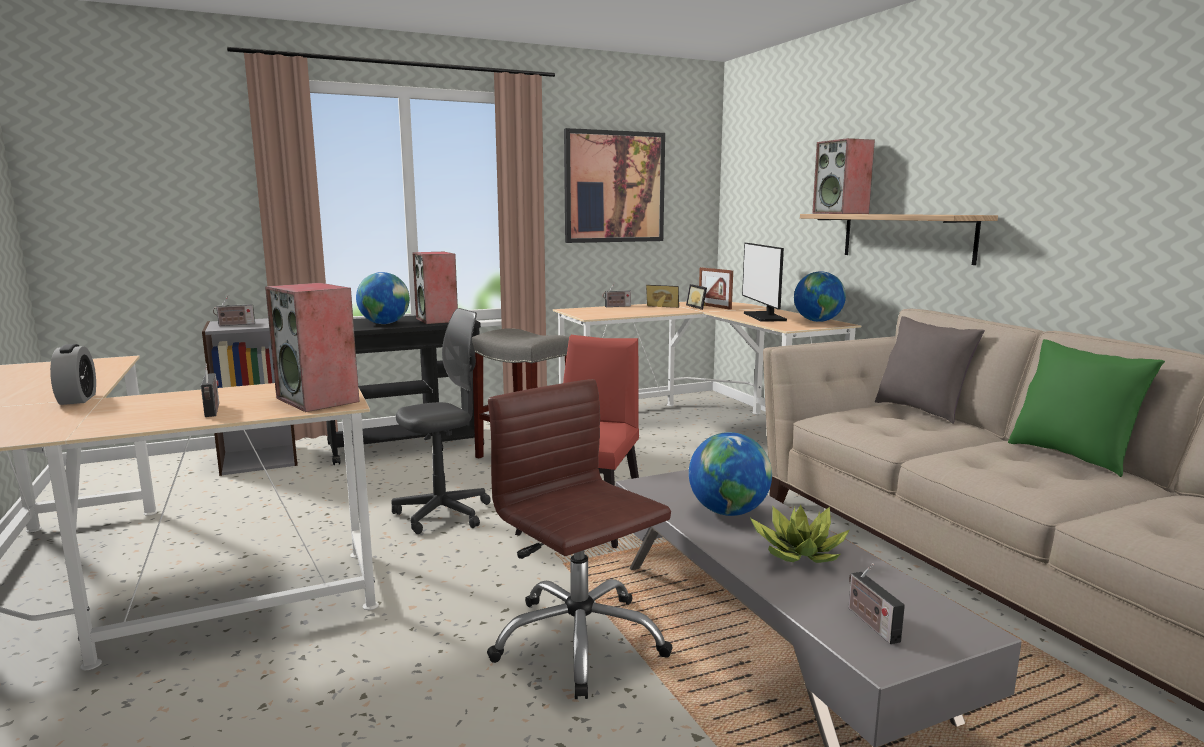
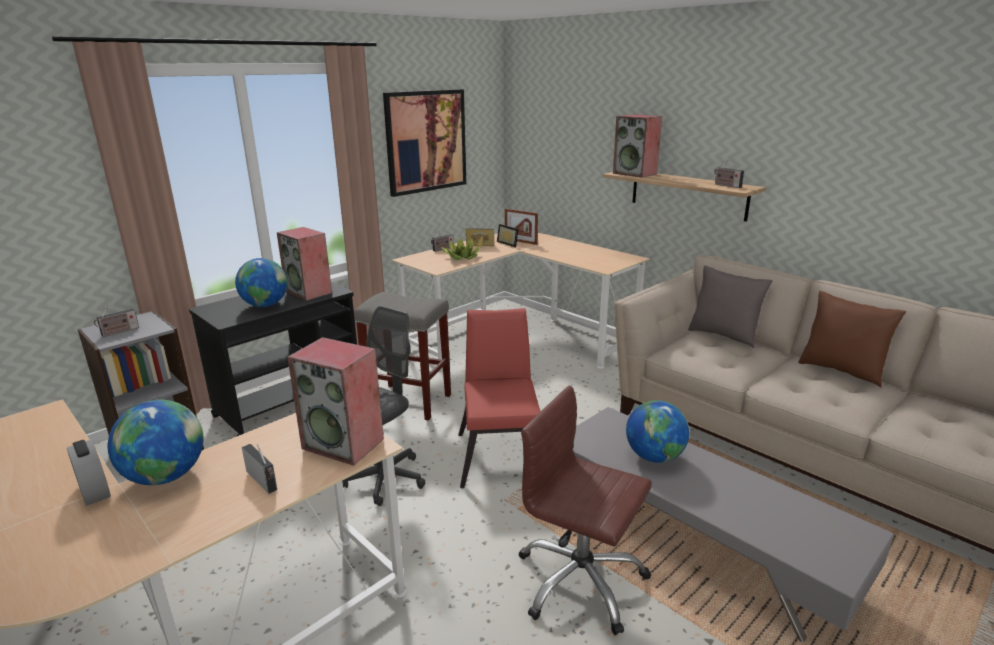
camera: 20 degrees left, 10 degrees up
(764, 317) = (572, 254): monitor -> none
(797, 553) = (726, 488): potted plant -> potted plant (461, 257)
(817, 321) = (616, 256): globe -> globe (166, 476)
(870, 623) = (811, 543): radio -> radio (726, 185)
(1071, 456) = (841, 371): green pillow -> brown pillow

